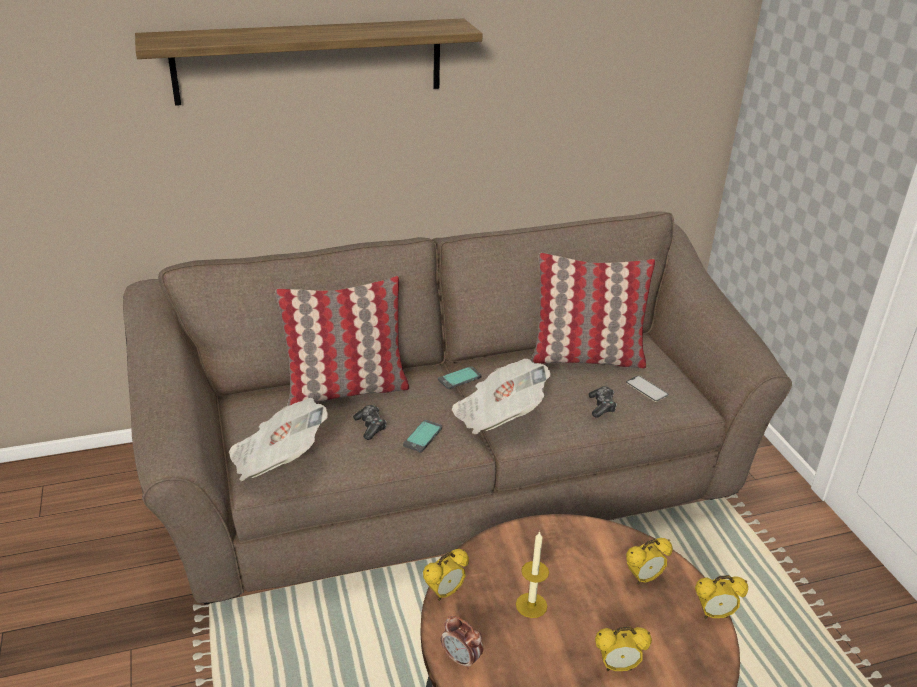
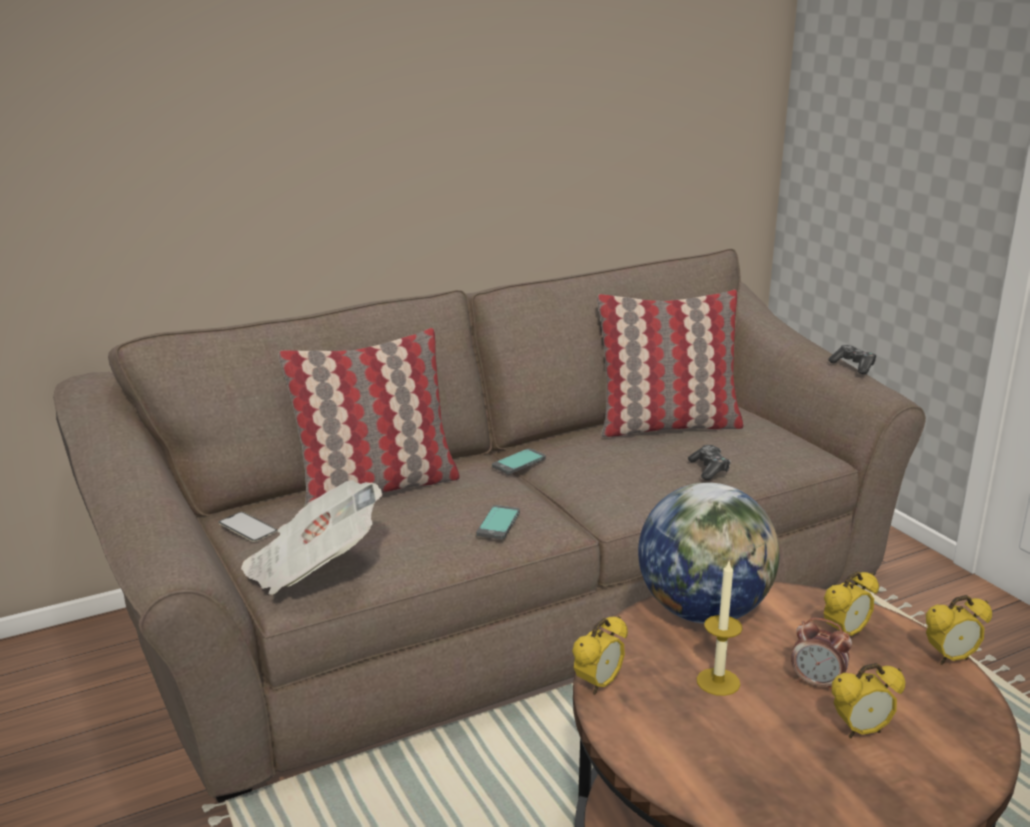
camera: 10 degrees left, 10 degrees down
(309, 61) = (291, 70): shelf -> none
(370, 426) = (425, 521): game controller -> game controller (853, 366)
(461, 659) = (654, 755): alarm clock -> alarm clock (817, 683)
(498, 415) = (584, 492): newspaper -> none
(545, 541) = (703, 612): none -> globe
(647, 389) = (754, 447): phone -> phone (247, 527)

